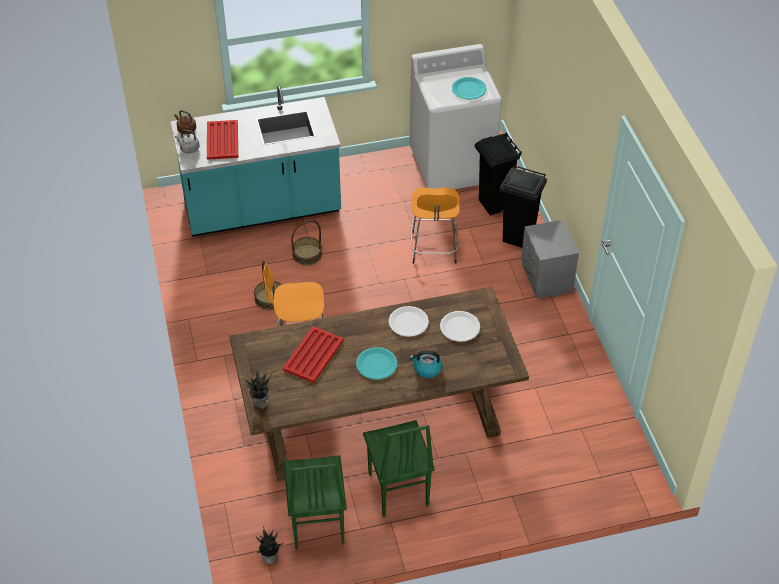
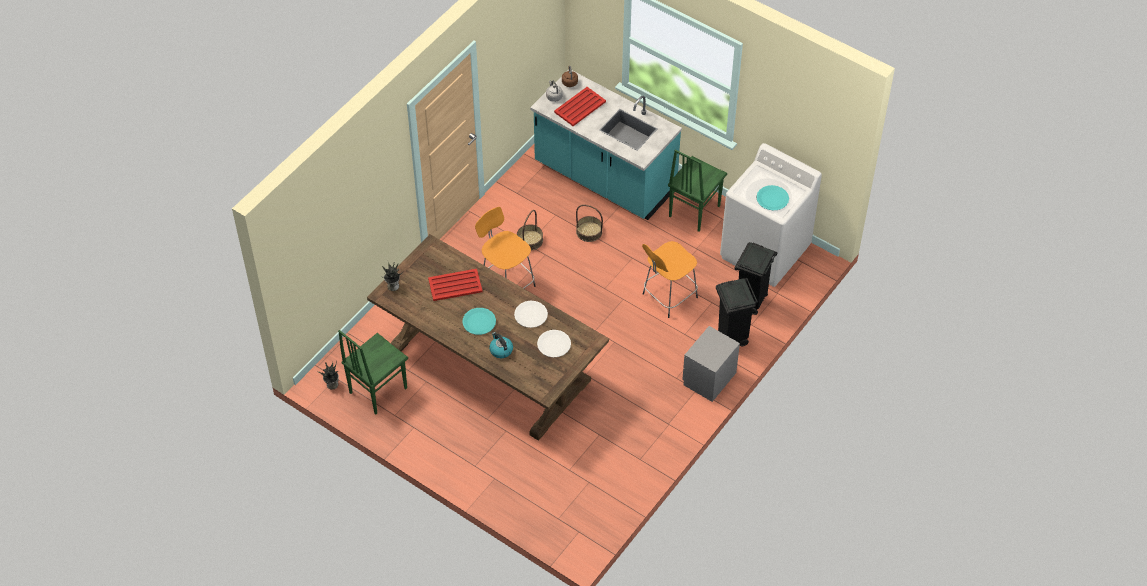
camera: 50 degrees right, 5 degrees up
(397, 490) = (441, 414): green chair -> green chair (693, 211)

